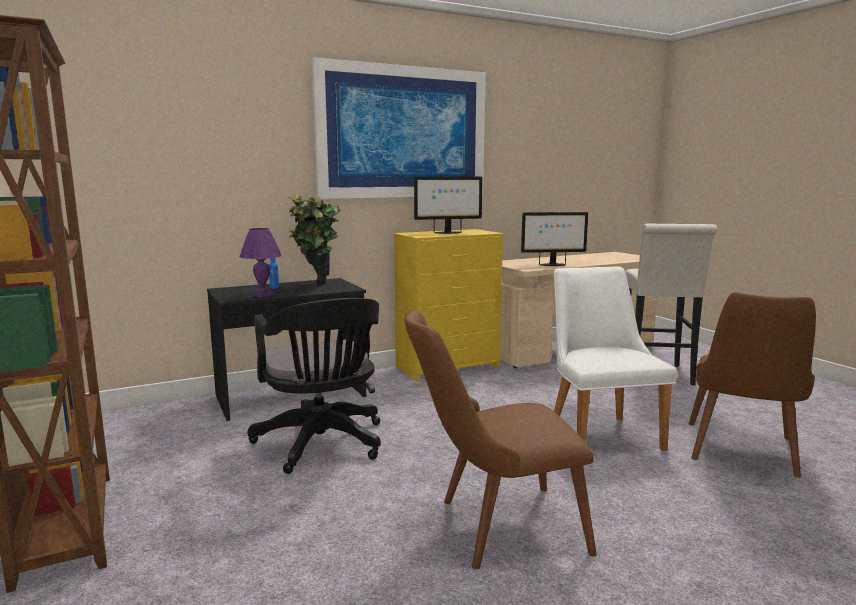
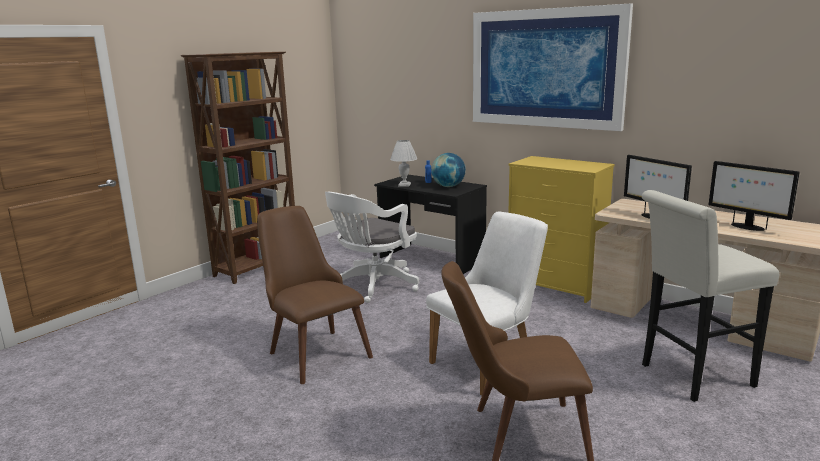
camera: 65 degrees right, 5 degrees up
(263, 295) = (405, 185): purple table lamp -> white table lamp
(315, 286) = (448, 186): potted plant -> globe
(322, 445) = (372, 286): black office chair -> white office chair
(447, 233) = (559, 163): monitor -> monitor (746, 227)

